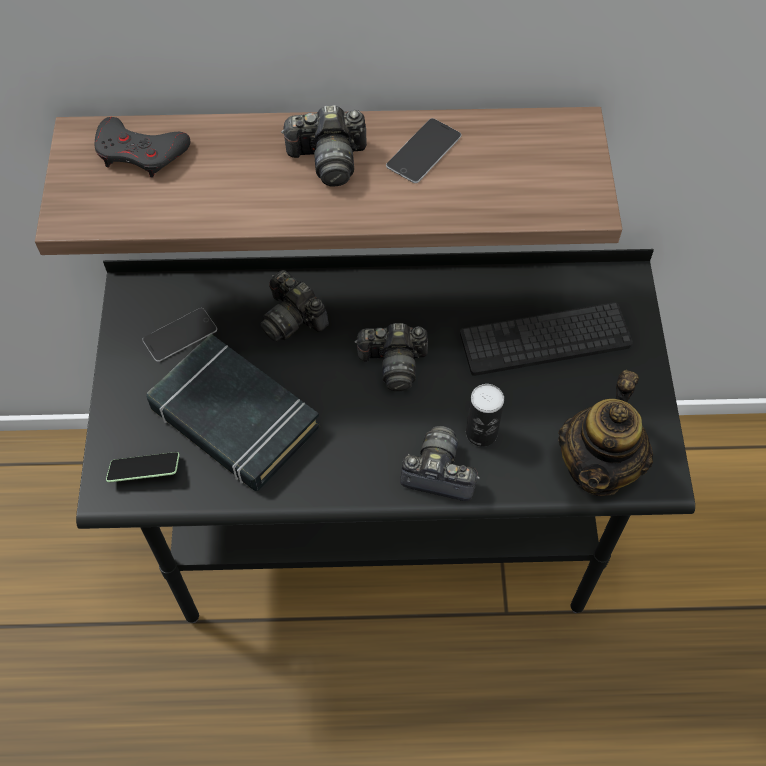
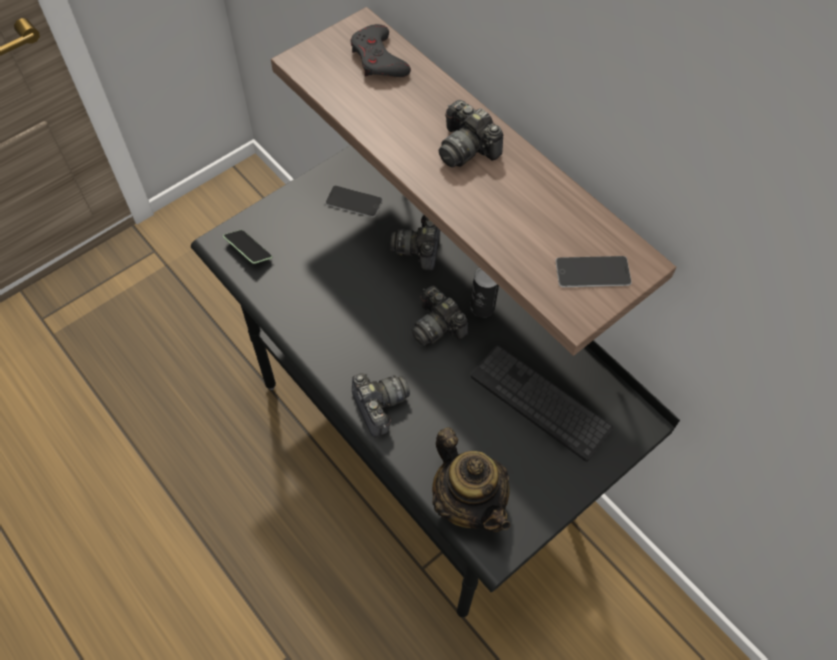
camera: 50 degrees right, 0 degrees up
(234, 418) = (321, 269): black book -> none
(424, 151) = (525, 192): phone -> phone (592, 272)
(481, 433) = (431, 411): can -> can (482, 307)
(598, 467) = (468, 502): teapot -> teapot turned 105 degrees counterclockwise

